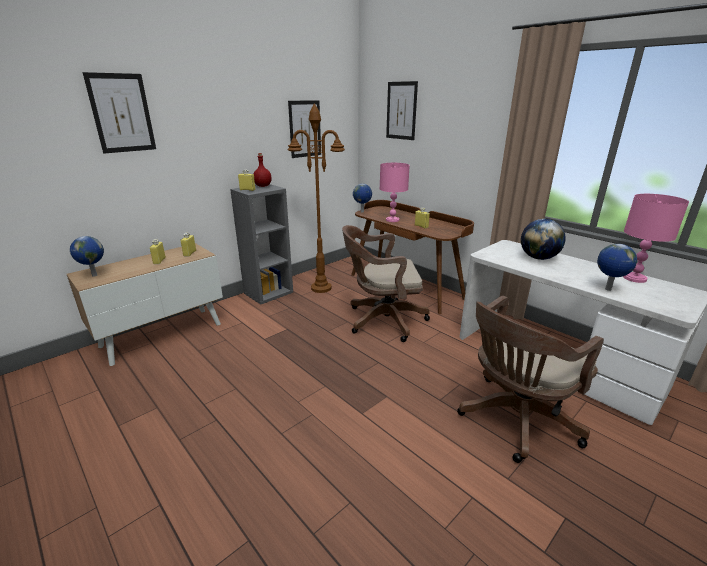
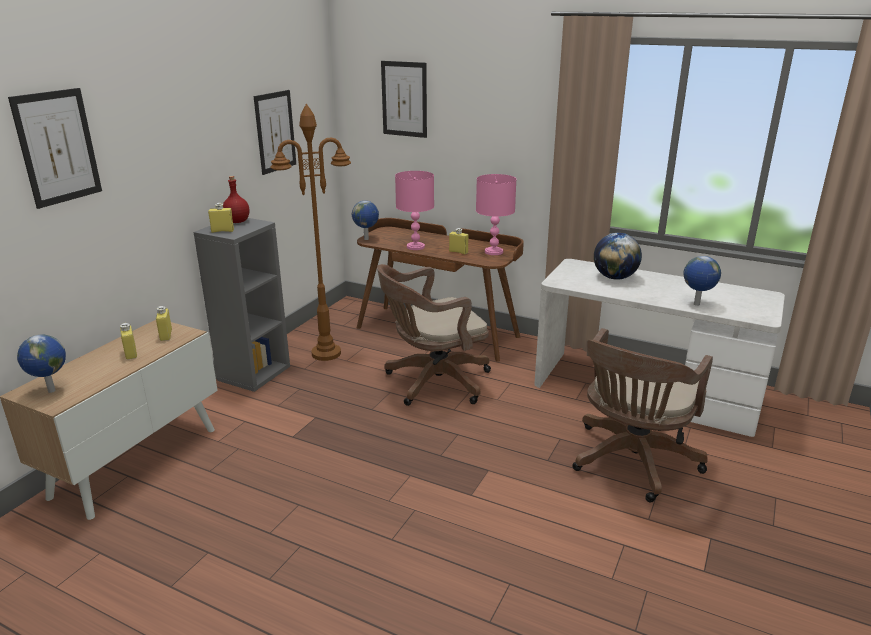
camera: 20 degrees left, 0 degrees up
(634, 278) = (714, 287): pink table lamp -> pink table lamp (493, 252)

